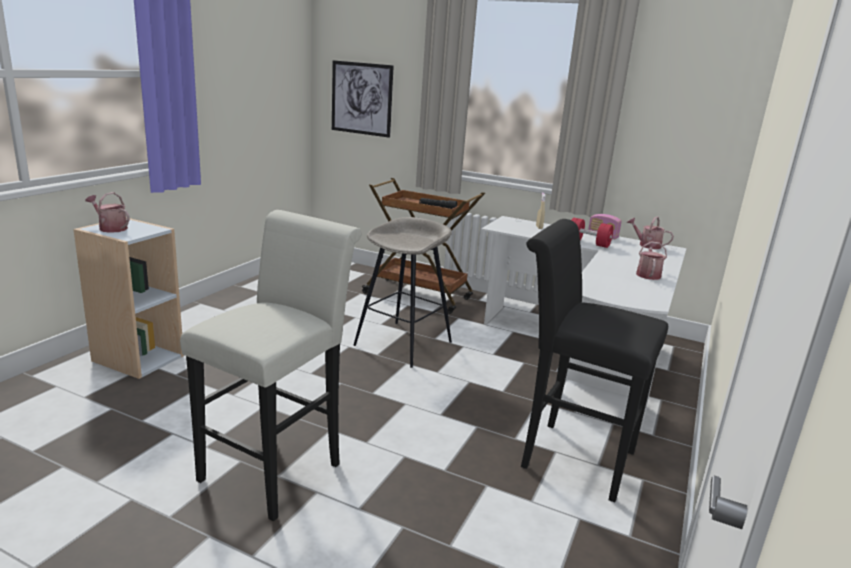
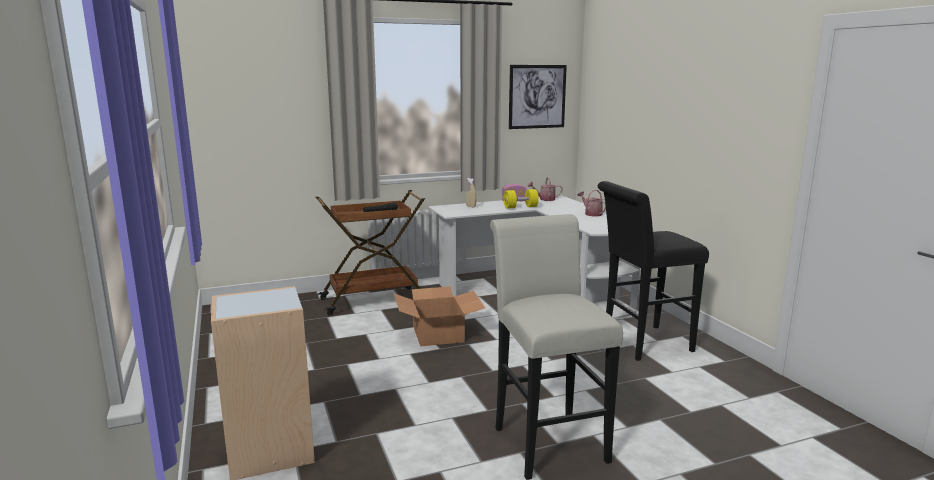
camera: 45 degrees left, 5 degrees down
(110, 228) = (243, 306): watering can -> none
(361, 98) = (250, 124): picture -> picture (537, 96)
(404, 343) = (438, 334): grey stool -> cardboard box
(588, 243) = (520, 207): red dumbbell -> yellow dumbbell

